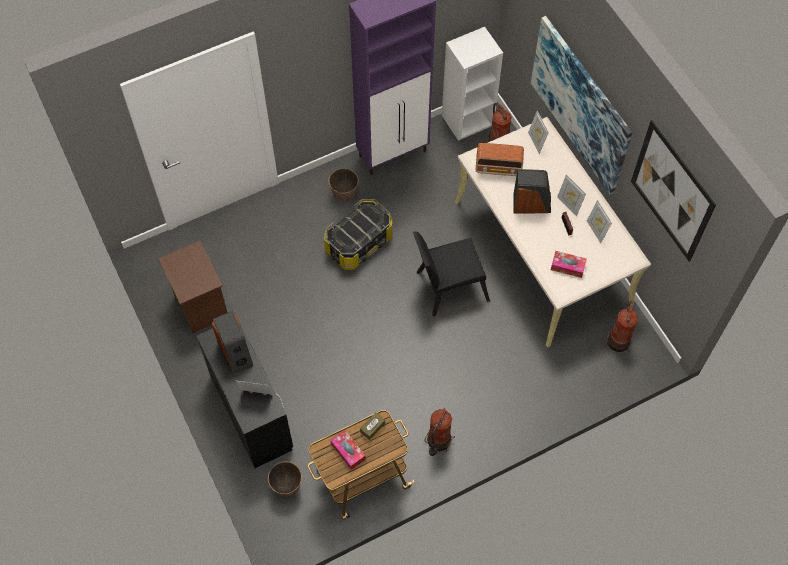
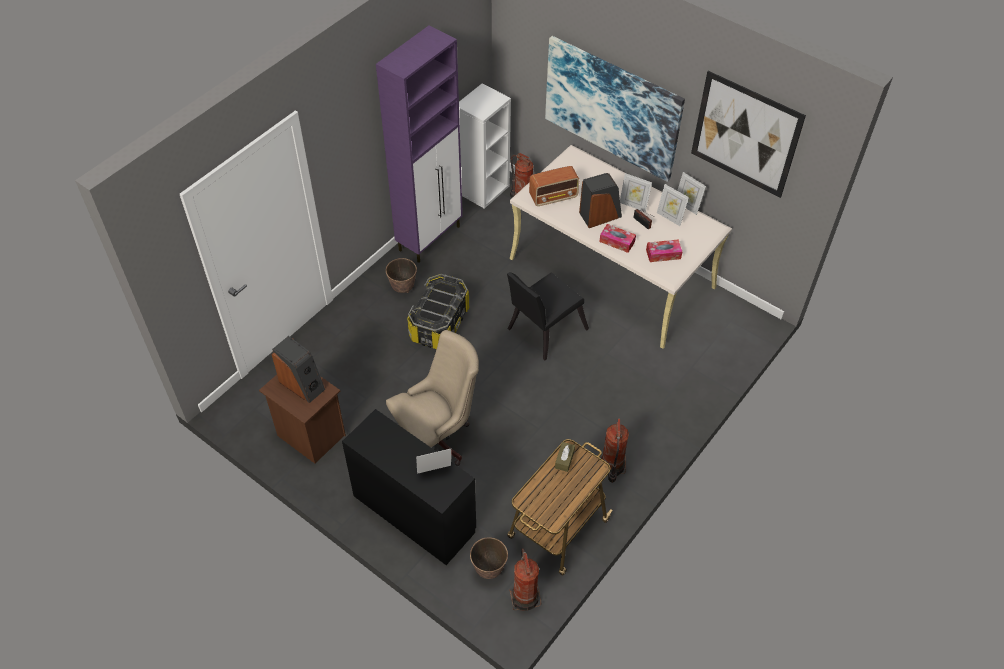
camera: 25 degrees left, 10 degrees down
(236, 353) = (392, 441): speaker -> speaker (302, 384)
(303, 351) = (437, 438): none -> beige office chair
(348, 451) = (553, 491): tissue box -> tissue box (617, 242)
(536, 142) = (574, 166): picture frame -> picture frame (687, 206)
(619, 340) = (721, 320): fire extinguisher -> fire extinguisher (525, 596)

